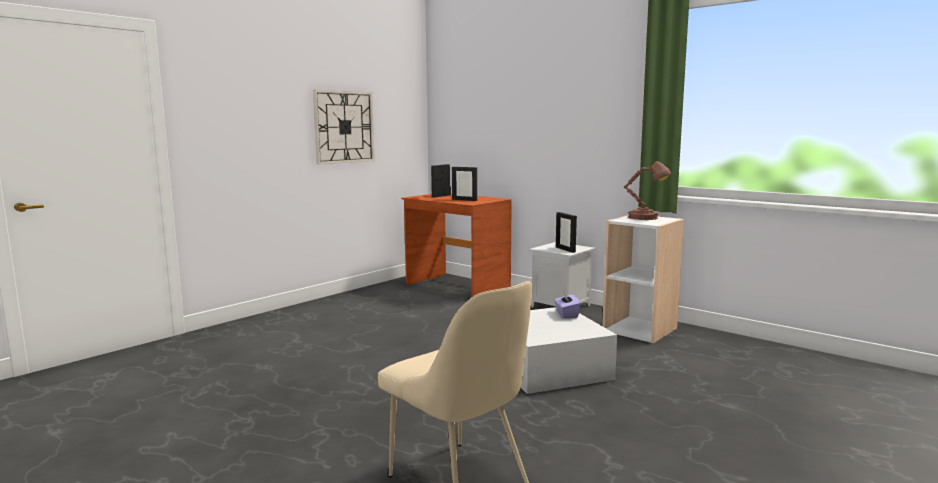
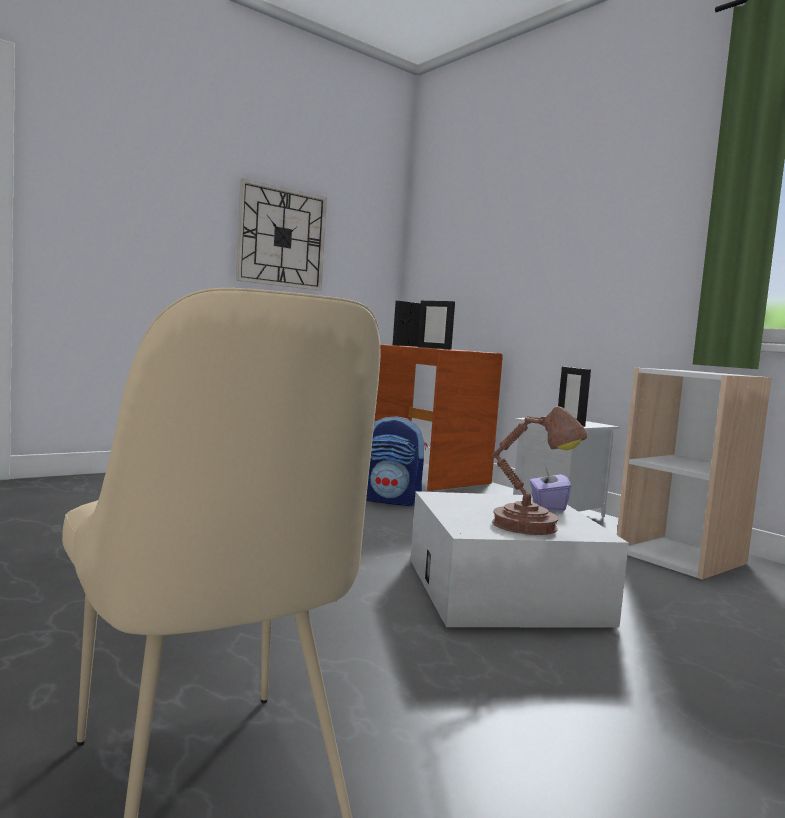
camera: 10 degrees right, 5 degrees down
(453, 312) = (392, 501): none -> backpack
(645, 218) = (703, 371): brown table lamp -> brown table lamp (530, 526)

